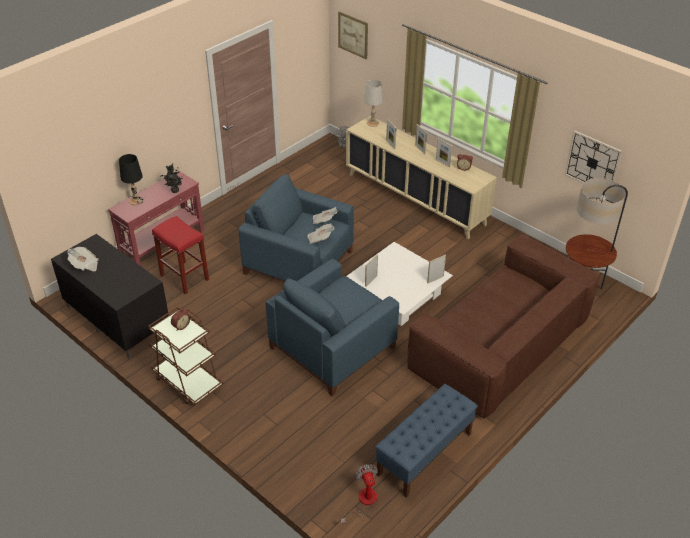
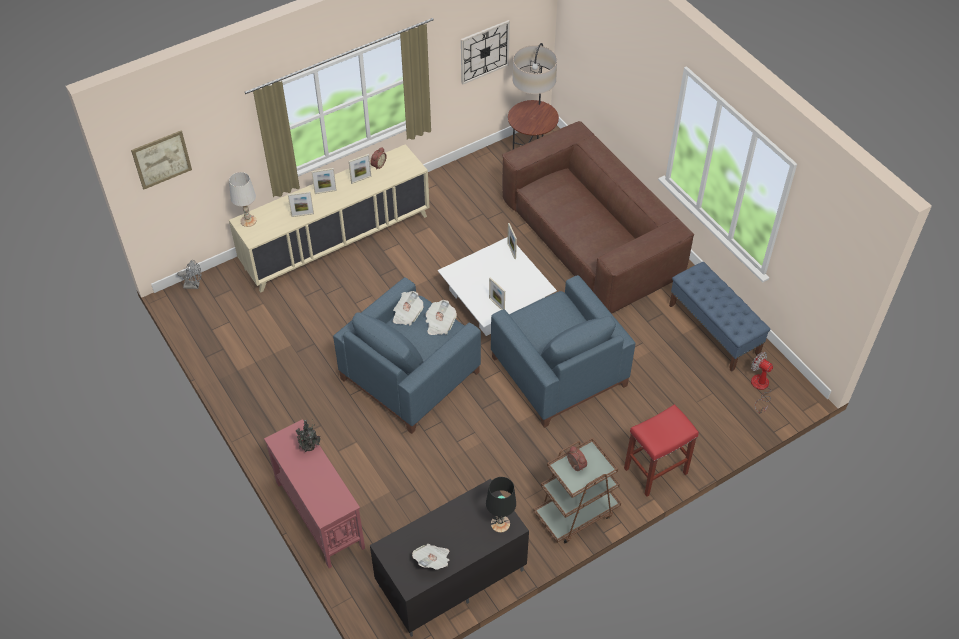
camera: 75 degrees left, 10 degrees up
(136, 201) = (314, 493): black table lamp -> black table lamp (500, 523)
(185, 277) = (397, 496): red stool -> red stool (656, 470)
(363, 502) = (760, 388): fan -> fan turned 45 degrees clockwise

